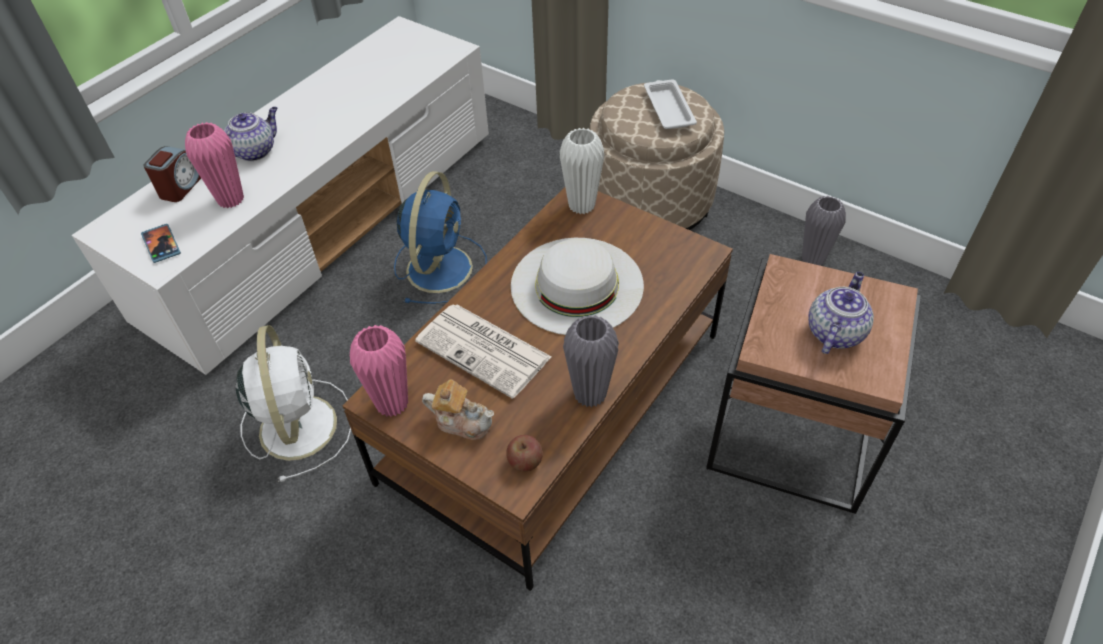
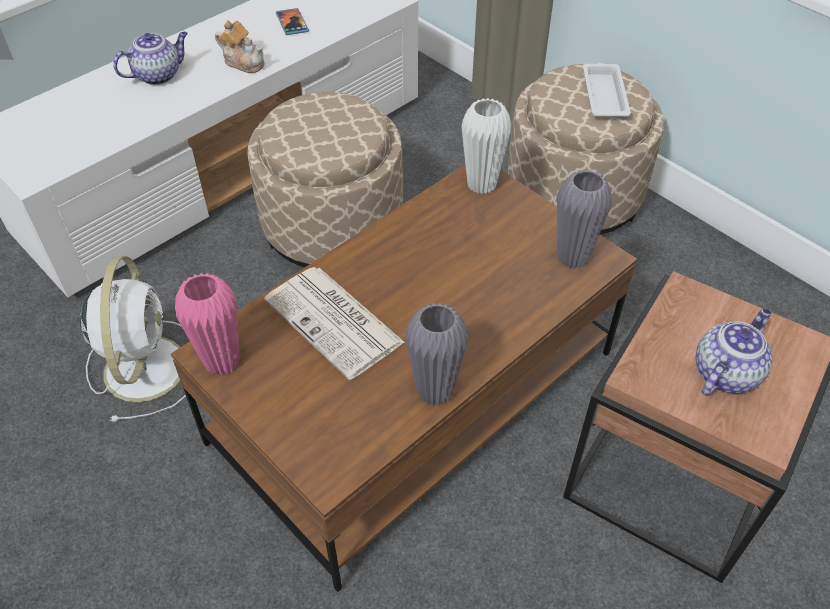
camera: 10 degrees right, 0 degrees up
(161, 244) = (39, 155): phone -> phone (292, 23)
(181, 186) = (76, 99): alarm clock -> none
(231, 199) = (120, 120): pink vase -> none
(440, 266) = (333, 227): blue fan -> beige ottoman
(462, 421) = (289, 395): teapot -> teapot (244, 62)
(525, 461) = (344, 451): apple -> none
(577, 285) = (453, 269): white hat -> none
(813, 259) = (740, 287): grey vase -> grey vase (572, 257)

